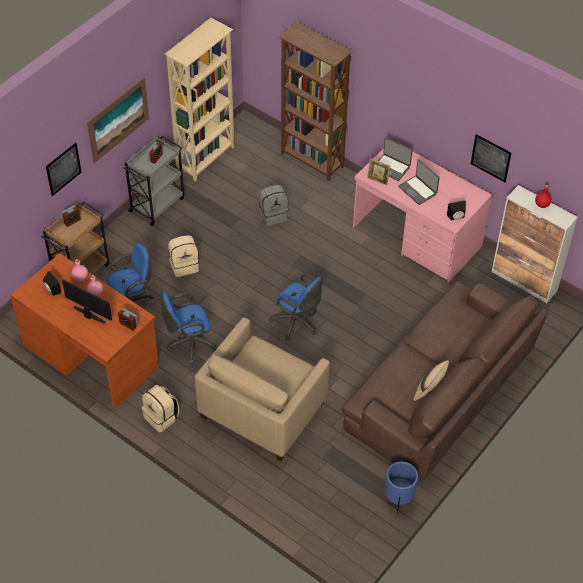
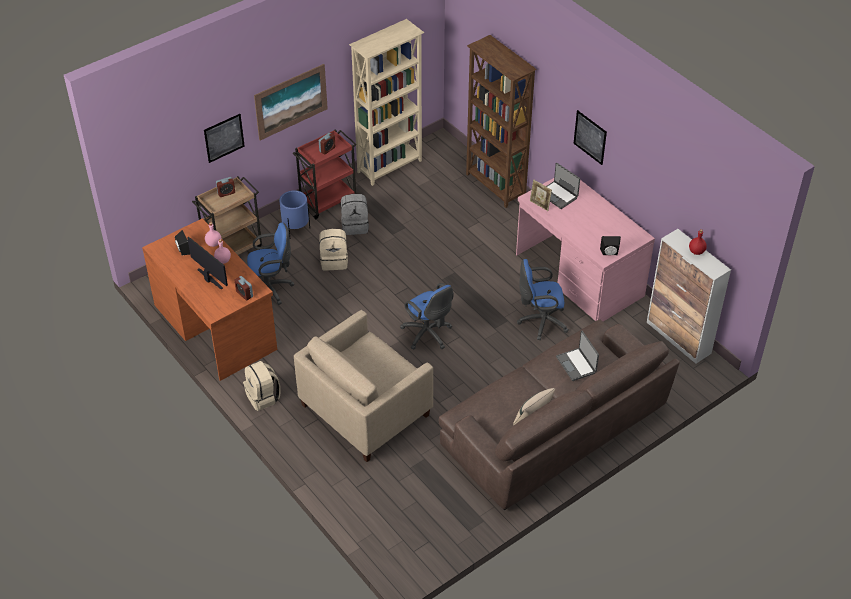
camera: 15 degrees right, 5 degrees down
(157, 204) = (328, 200): grey cart -> red cart
(189, 343) = (314, 334): blue office chair -> blue office chair (540, 322)
(273, 215) = (438, 229): grey backpack -> grey backpack (355, 226)
(398, 498) = (475, 522): blue planter -> blue planter (296, 229)
(418, 190) = (578, 221): laptop -> laptop (576, 364)
(490, 158) = (655, 197): picture -> picture (590, 137)

